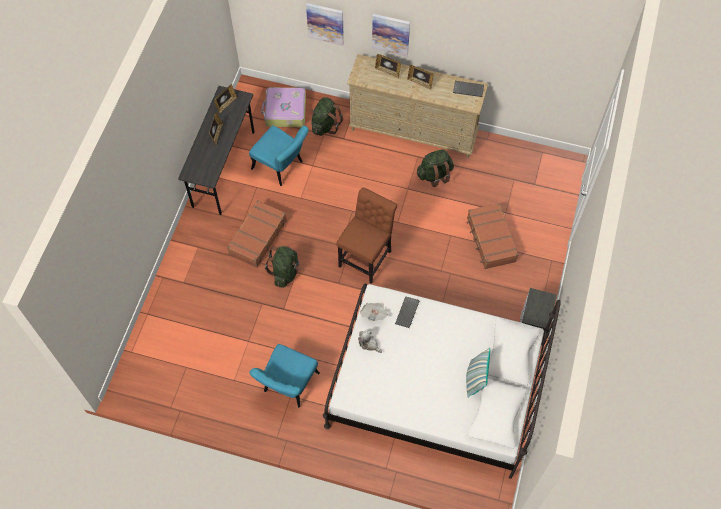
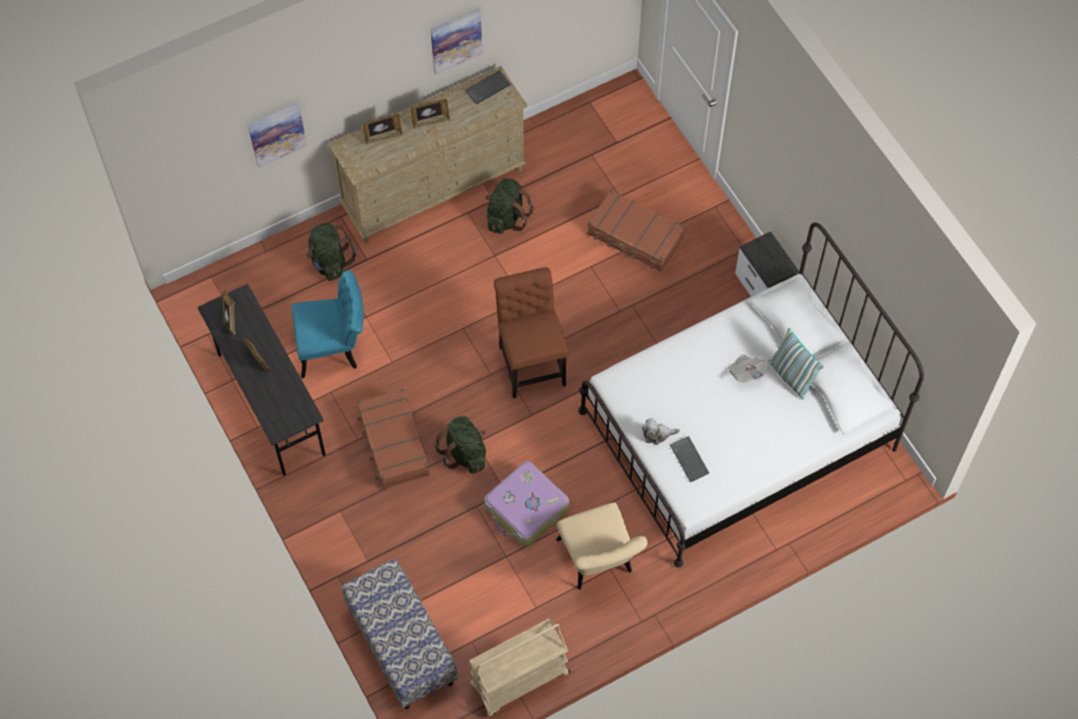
camera: 45 degrees left, 0 degrees up
(153, 337) = (401, 645): none -> bench
(186, 408) = (519, 680): none -> beige cart
(285, 112) = (268, 284): suitcase -> suitcase (526, 509)
(288, 387) = (598, 563): turquoise chair -> beige chair
(374, 314) = (630, 401): newspaper -> newspaper (746, 372)
(391, 34) = (365, 89): picture -> picture (455, 40)
(407, 313) = (661, 371): keyboard -> keyboard (690, 460)

